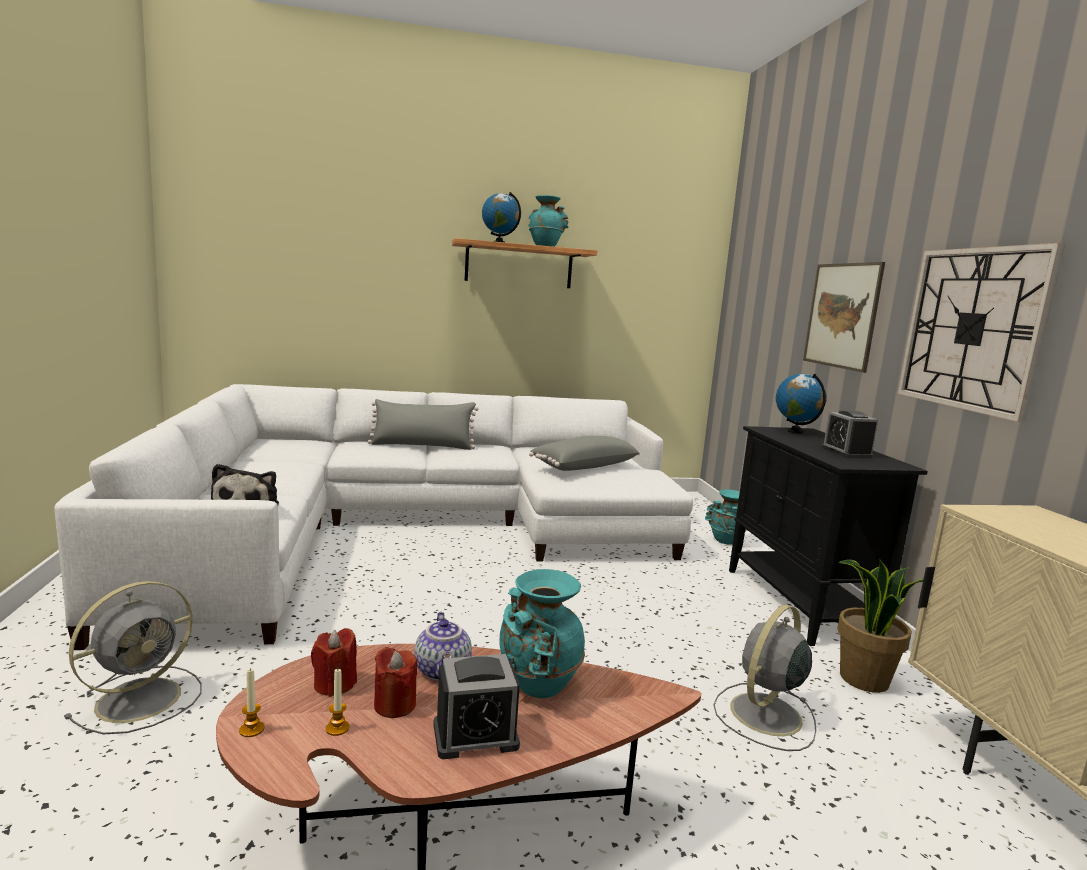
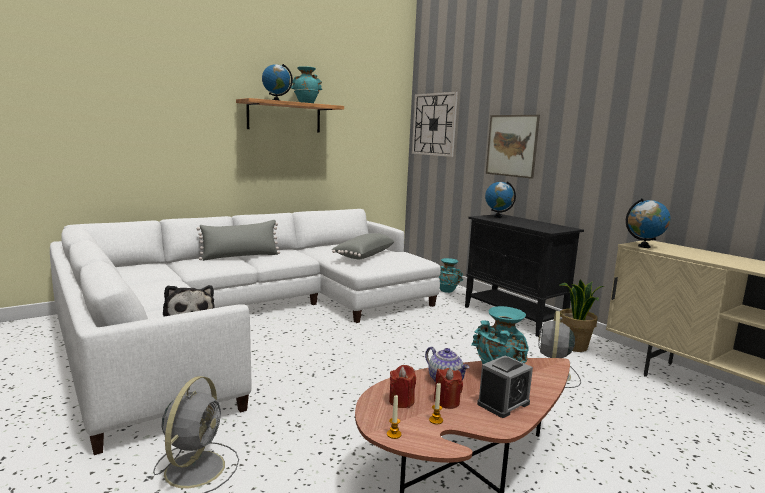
camera: 25 degrees left, 0 degrees up
(846, 452) = (538, 225): alarm clock -> none
(972, 329) = (601, 151): wall clock -> wall clock (434, 124)
(993, 517) = (644, 246): none -> globe

